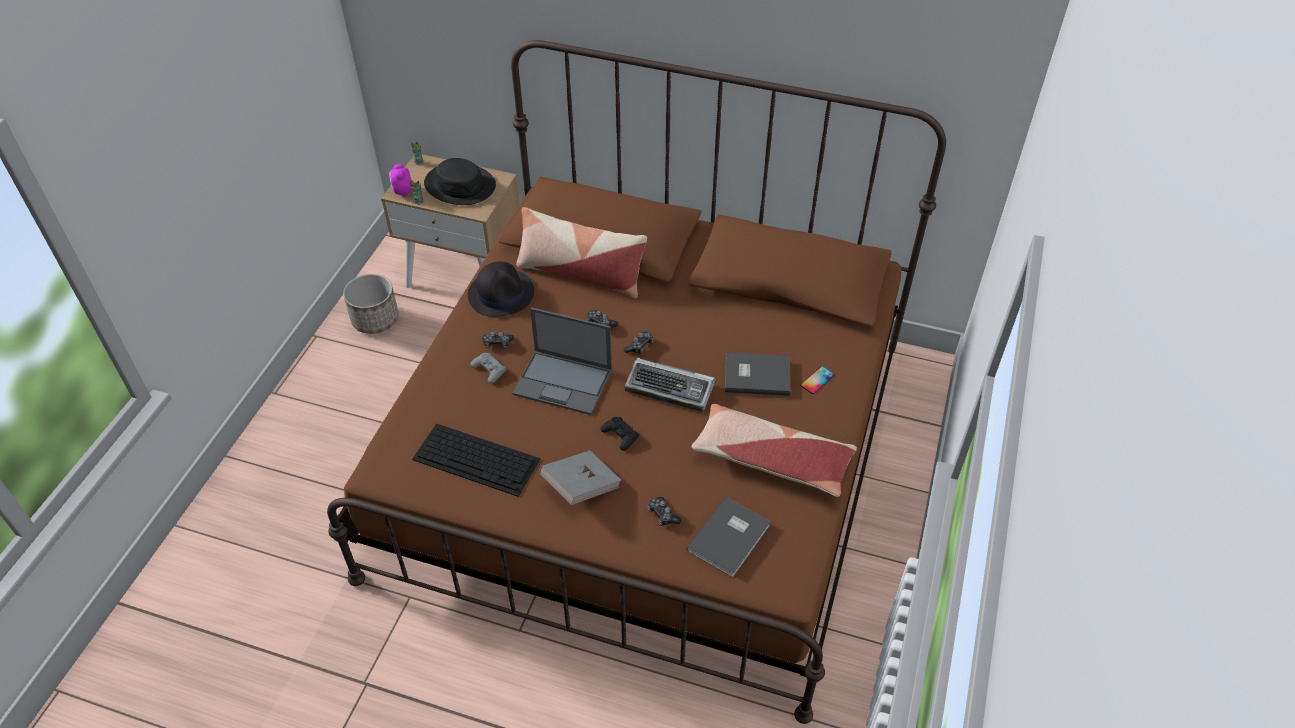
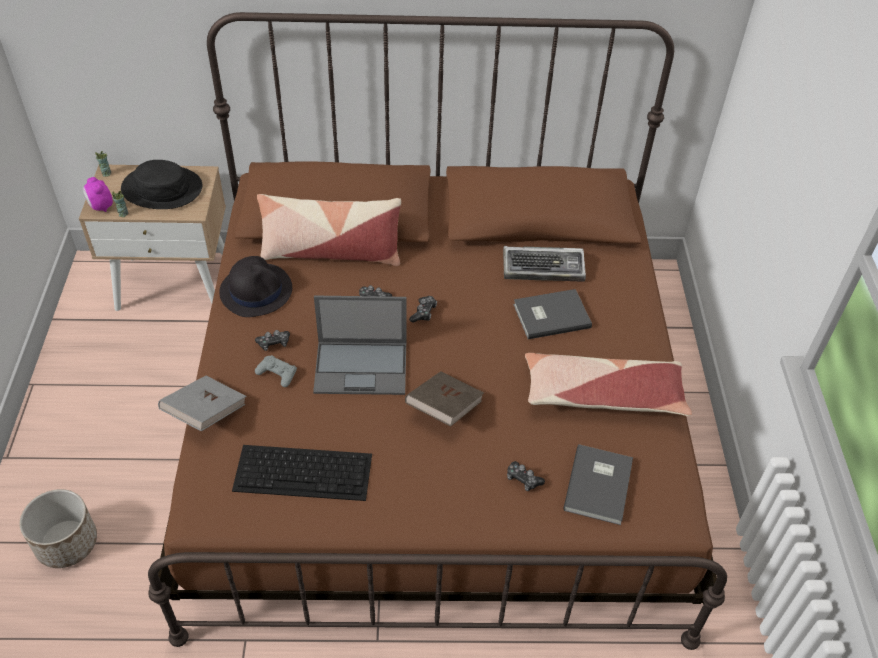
camera: 20 degrees left, 0 degrees up
(375, 319) = (93, 351): planter -> planter (66, 542)
(581, 487) = (427, 472): grey book -> grey book (205, 413)
(620, 435) = (444, 408): black game controller -> brown book
(671, 388) = (473, 348): keyboard -> keyboard (544, 268)
(817, 380) = (609, 307): phone -> none

